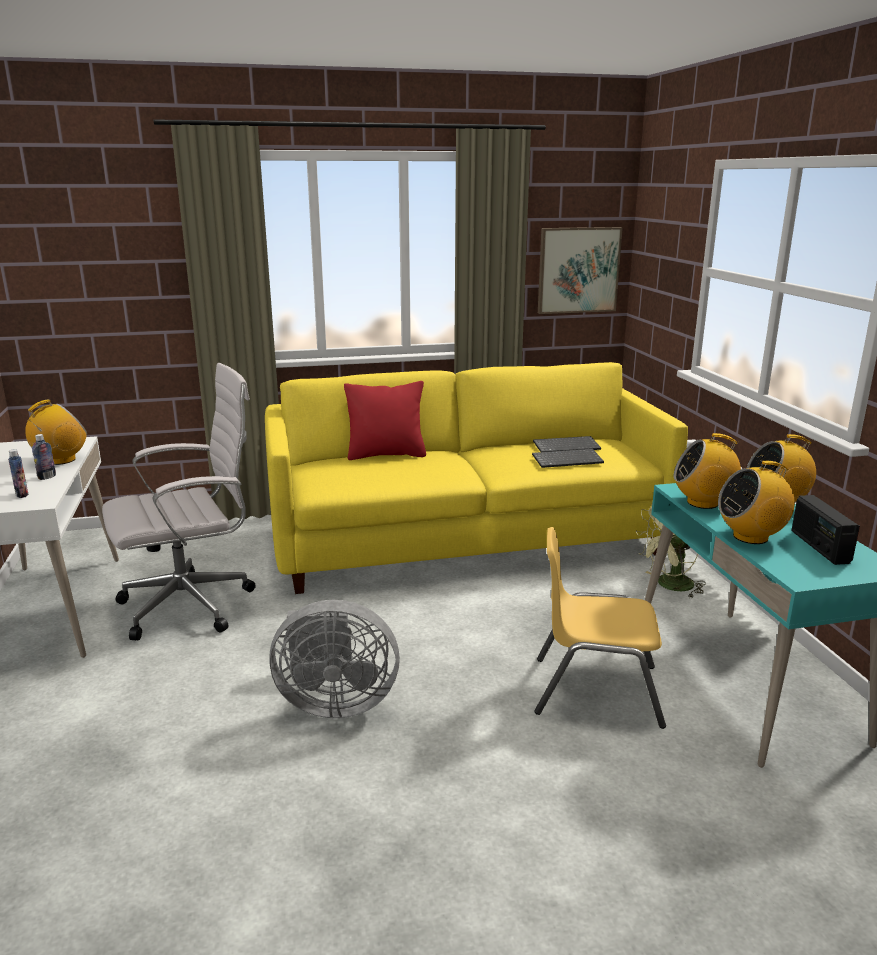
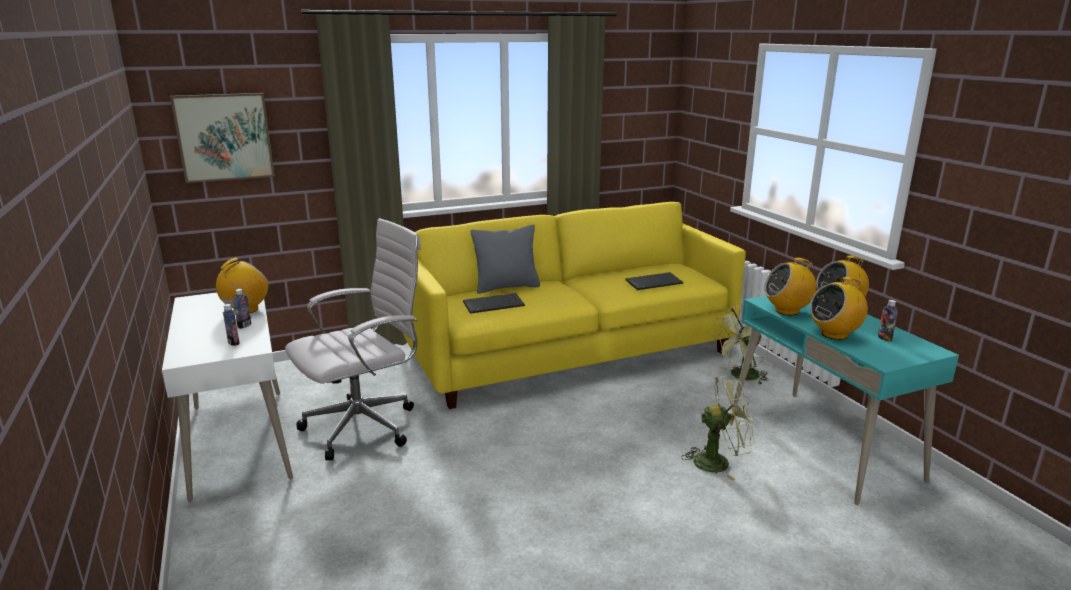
camera: 10 degrees left, 0 degrees up
(334, 702) = (522, 493): grey fan -> none
(386, 455) = (506, 287): red pillow -> grey pillow
(566, 446) = (647, 271): keyboard -> keyboard (494, 304)
(578, 270) = (639, 127): picture -> picture (224, 137)
(596, 690) = (718, 462): yellow chair -> green fan
(819, 547) = (884, 338): radio -> bottle

